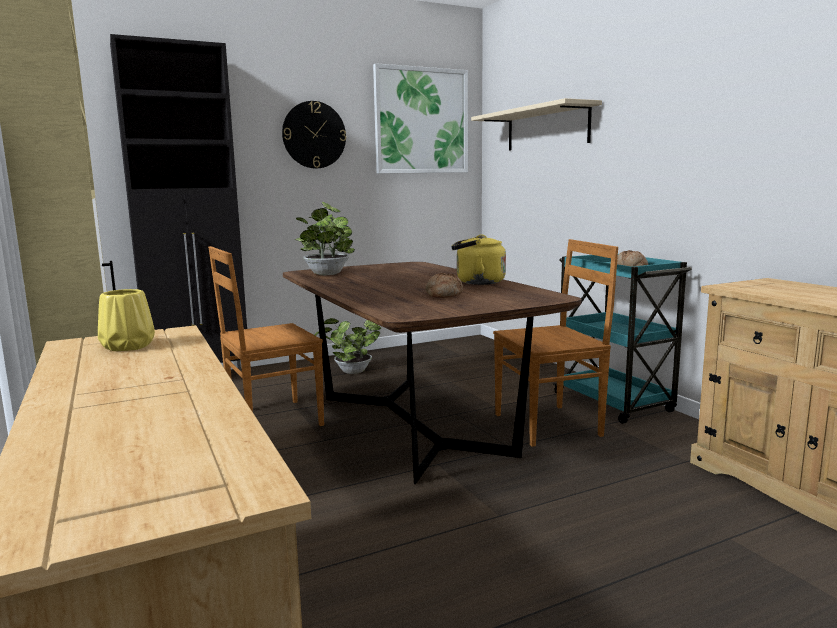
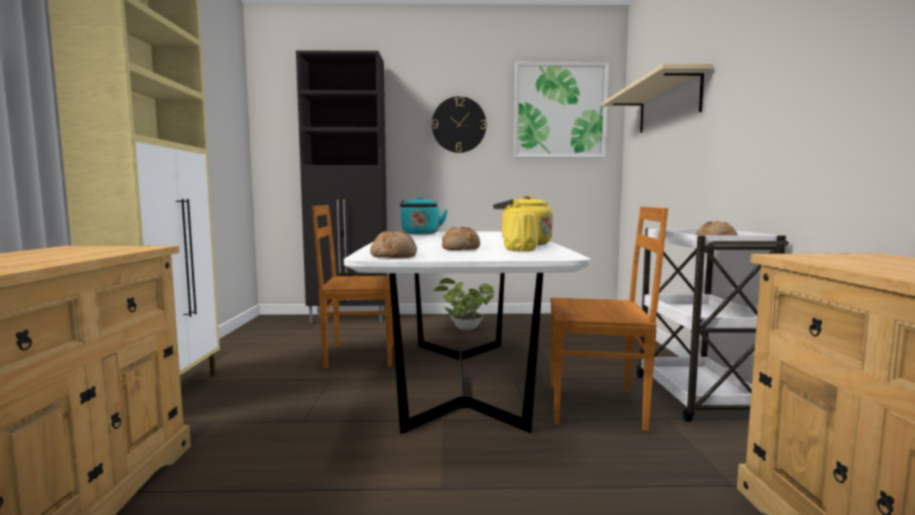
camera: 25 degrees right, 5 degrees down
(129, 346) = (83, 250): yellow vase -> yellow vase (521, 250)
(327, 273) = (421, 233): potted plant -> turquoise kettle
(411, 425) = (461, 380): brown dining table -> white dining table
(418, 312) = (394, 256): none -> bread
(614, 403) = (697, 398): turquoise cart -> white cart

